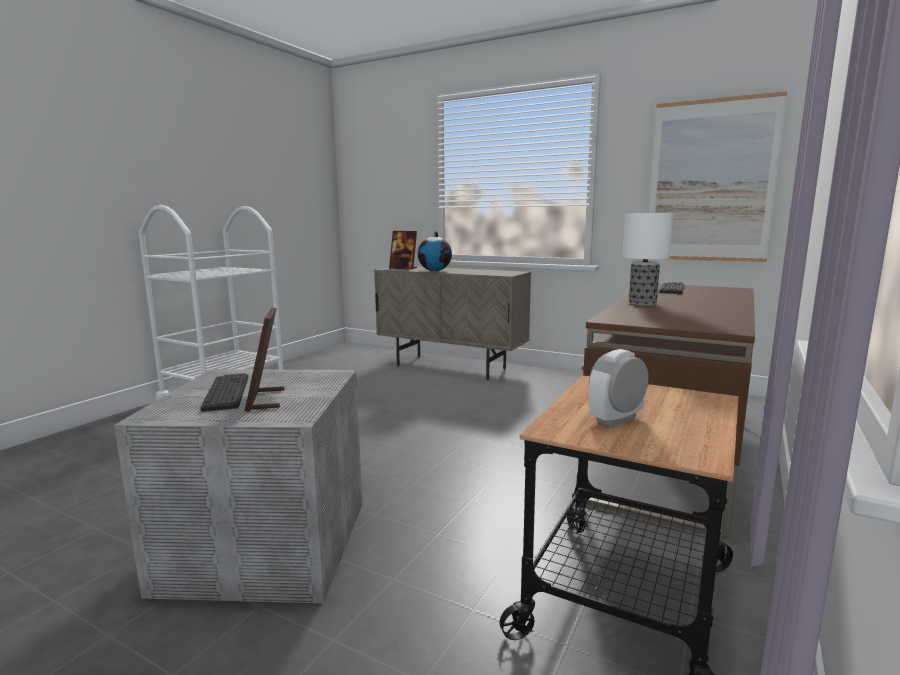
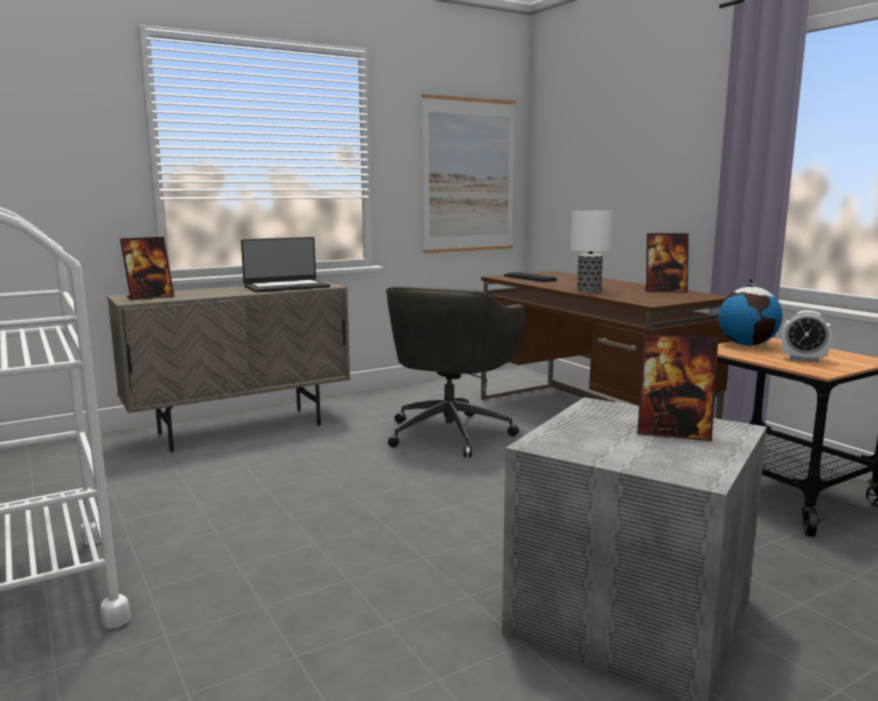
camera: 60 degrees left, 0 degrees up
(226, 393) = (633, 445): keyboard -> none
(435, 271) = (222, 294): globe -> globe (747, 344)
(485, 272) = (286, 287): none -> laptop
(538, 414) = (451, 432): none -> grey office chair
(616, 419) = (803, 359): alarm clock -> alarm clock turned 60 degrees counterclockwise
(716, 317) = (665, 291): none -> picture frame

